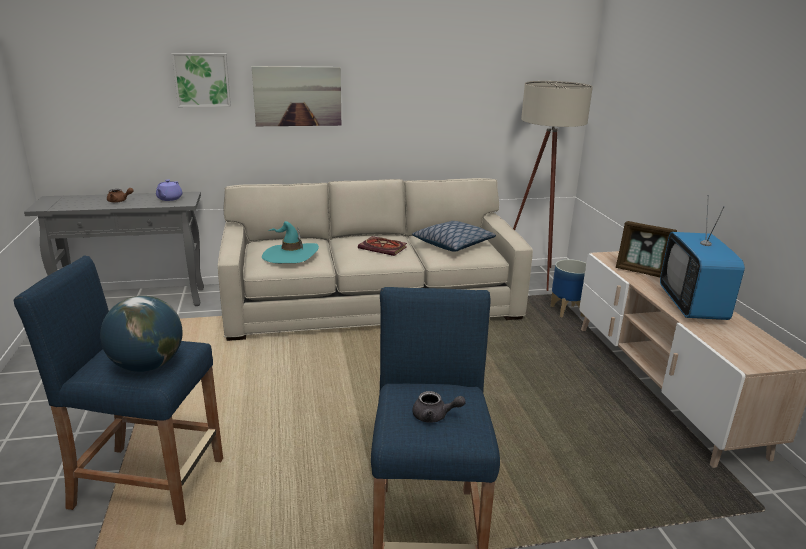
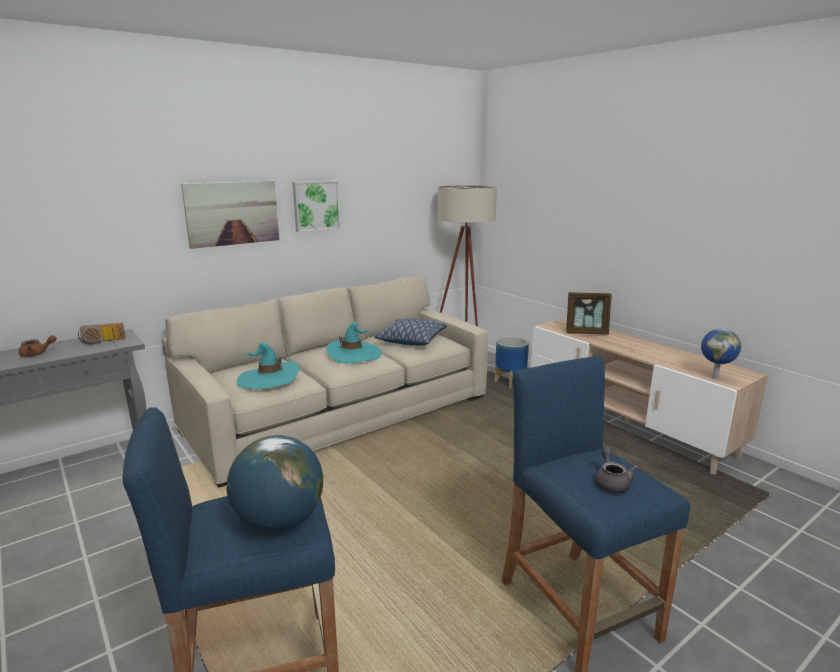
camera: 25 degrees left, 5 degrees down
(169, 199) = (102, 341): purple teapot -> radio
(202, 80) = (124, 201): picture -> picture (316, 205)
(384, 248) = (354, 354): book -> turquoise hat
(434, 416) = (611, 482): grey teapot -> grey teapot turned 75 degrees counterclockwise
(692, 305) = (647, 350): television -> none
(736, 354) = (715, 377): none -> globe

